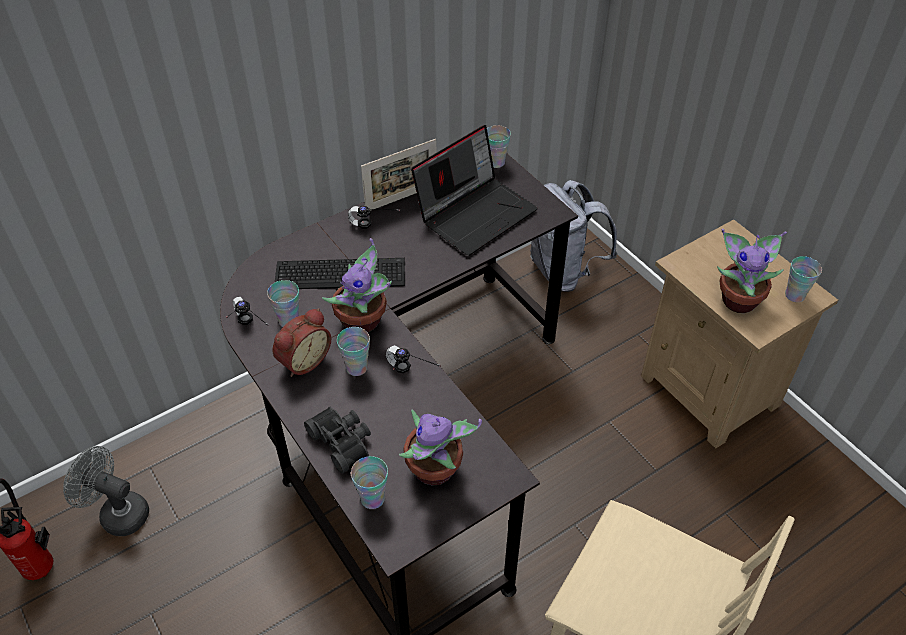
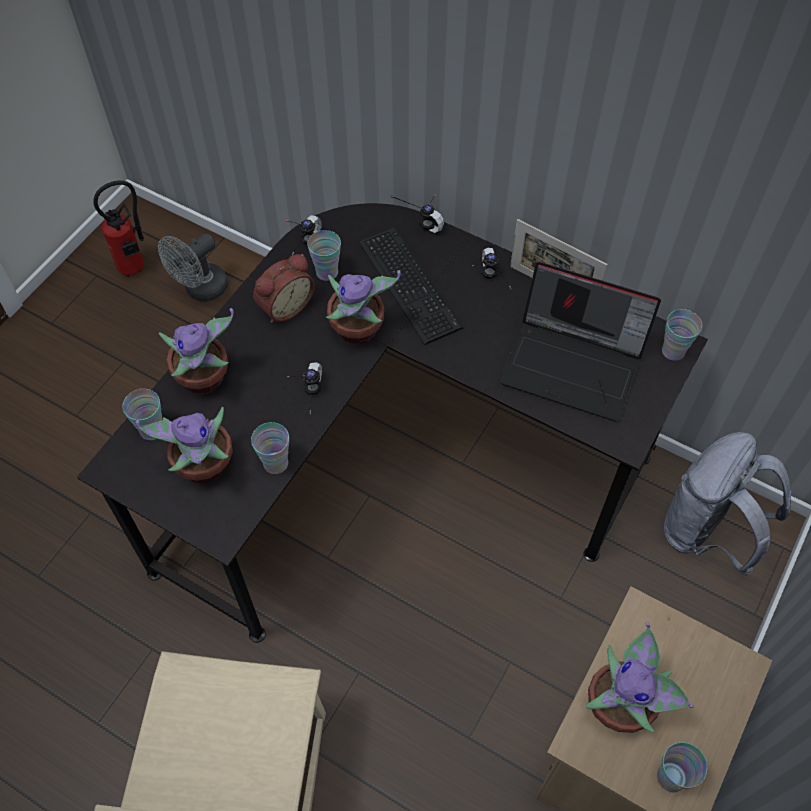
camera: 65 degrees right, 10 degrees up
(118, 513) = (201, 290): grey fan -> grey fan turned 135 degrees counterclockwise
(280, 243) = (422, 218): none -> headphones
(303, 360) = (284, 306): alarm clock -> alarm clock turned 60 degrees counterclockwise
(343, 441) = (205, 379): black binoculars -> potted plant
(356, 367) = (296, 351): cup -> cup (275, 463)

